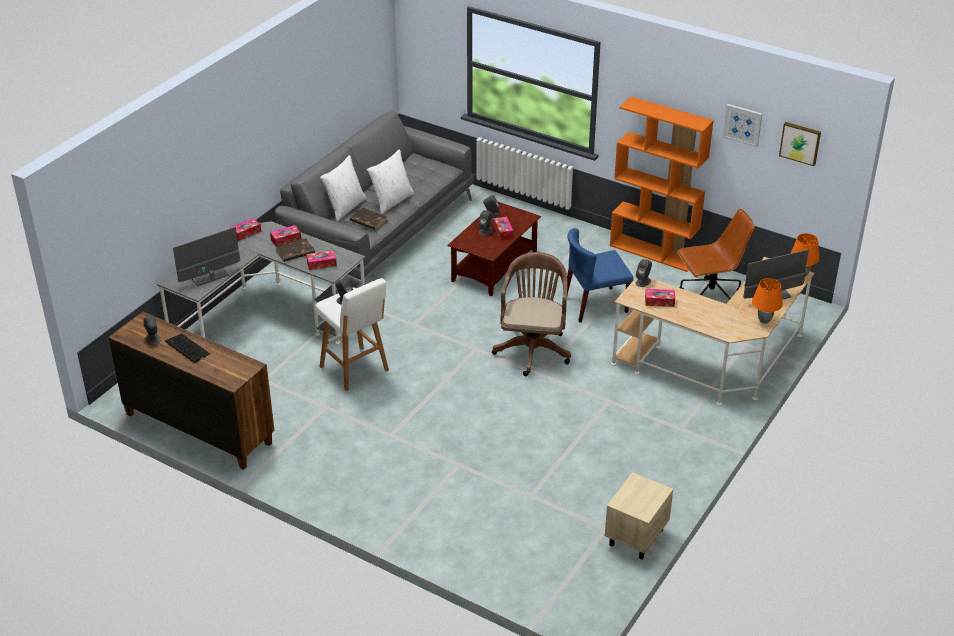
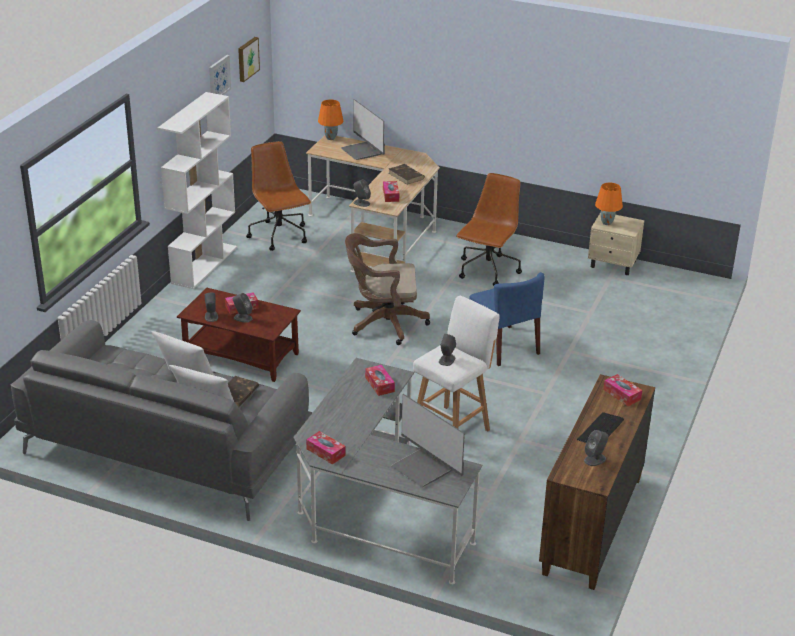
camera: 100 degrees left, 5 degrees down
(286, 239) = (334, 418): tissue box -> tissue box (622, 394)
(295, 252) = (360, 407): brown book -> brown book (406, 176)
(595, 305) = (302, 293): blue chair -> blue chair (504, 346)
(627, 431) = (487, 271): none -> brown office chair
(653, 252) = (204, 264): orange bookcase -> white bookcase
(764, 320) = (403, 153): orange table lamp -> orange table lamp (606, 223)

